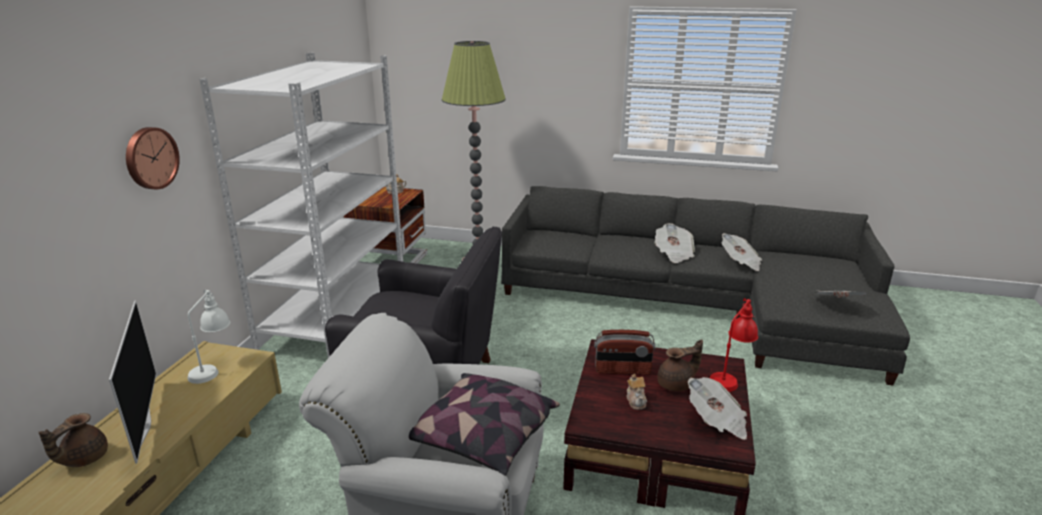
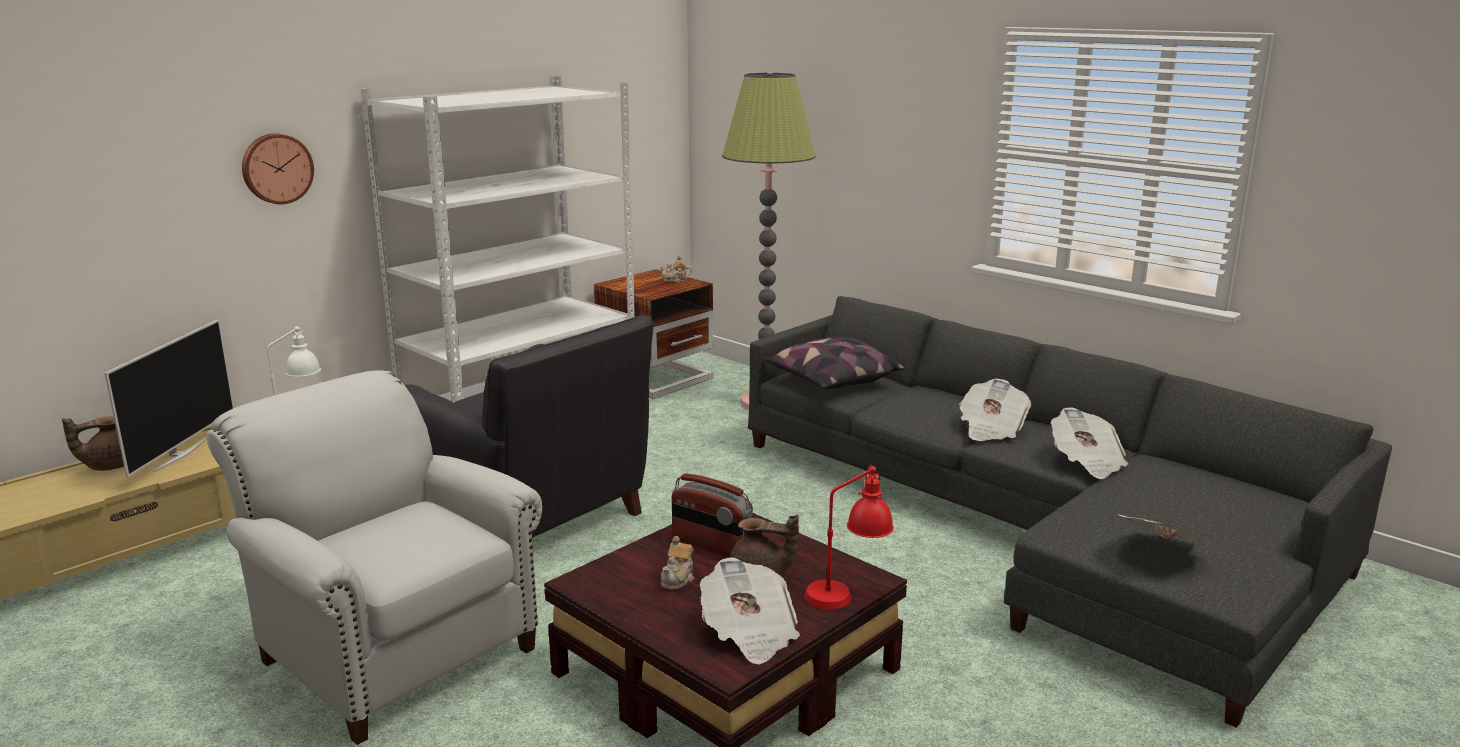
camera: 30 degrees right, 5 degrees down
(483, 438) = (407, 541): pillow -> pillow (832, 382)

